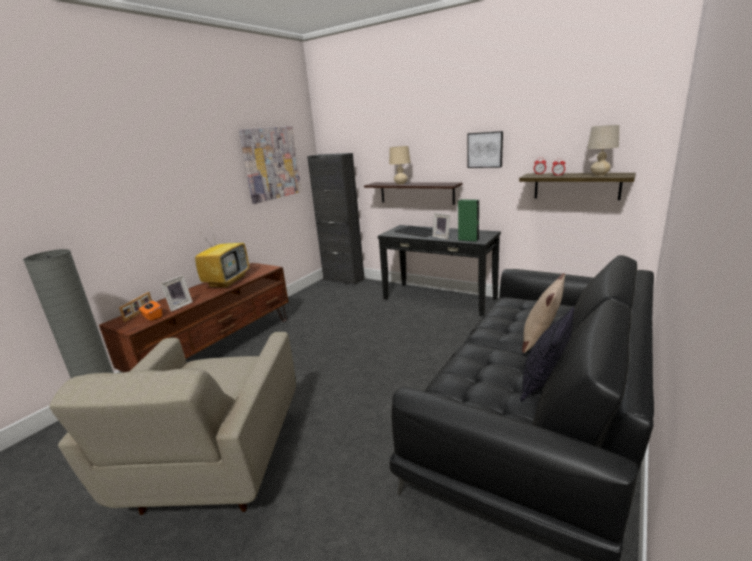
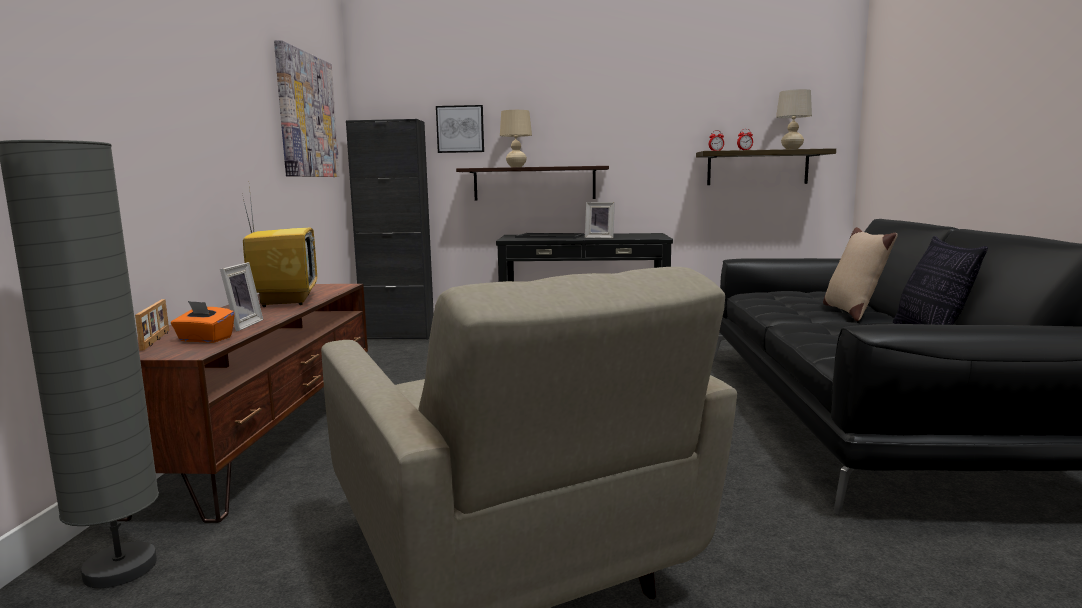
camera: 30 degrees left, 10 degrees down
(468, 240) = (642, 237): green speaker -> none
(485, 150) = (640, 121): picture -> picture (460, 129)

